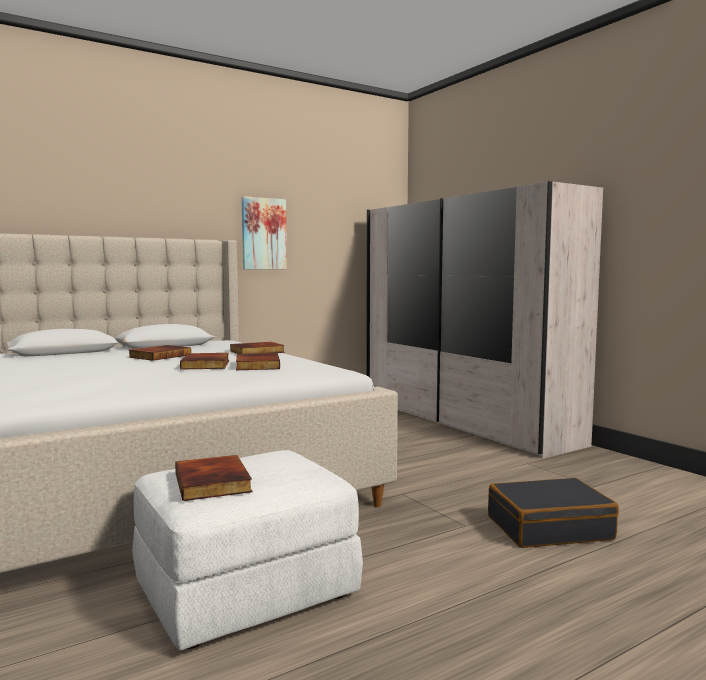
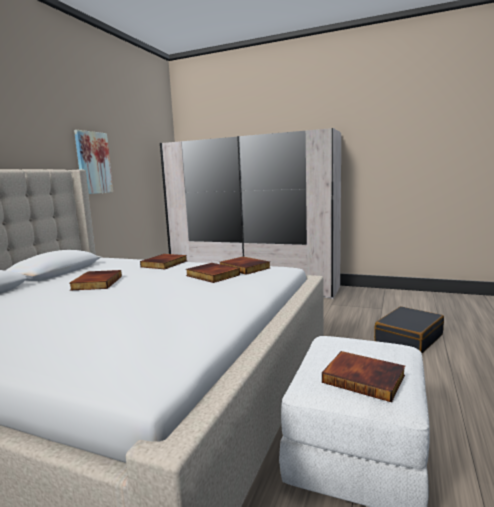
camera: 35 degrees left, 5 degrees up
(207, 365) = (172, 283): book -> book (245, 268)

